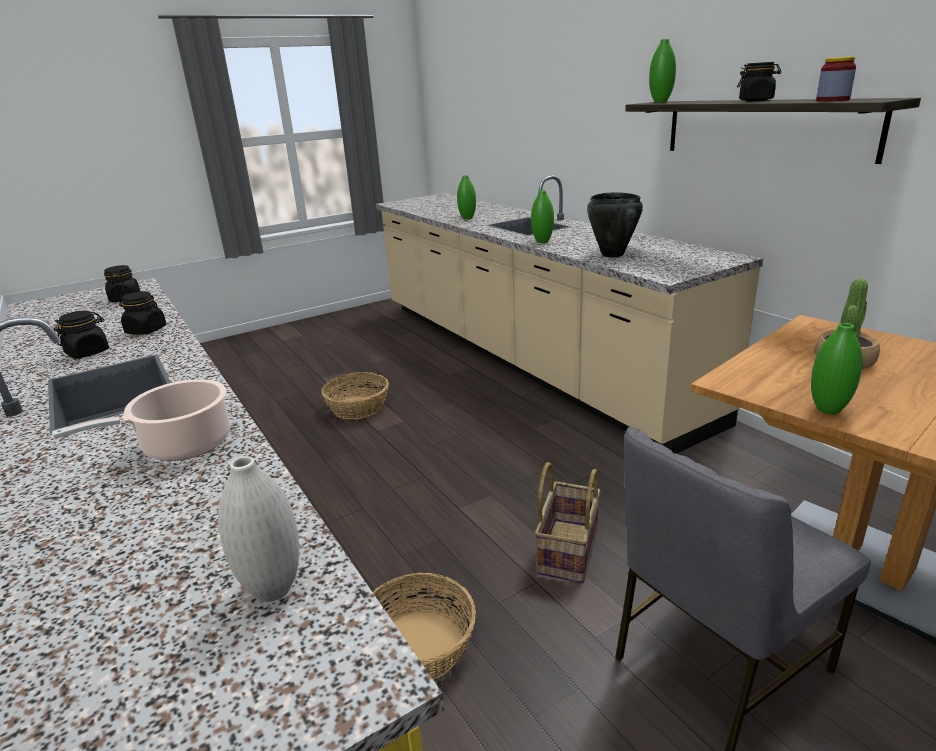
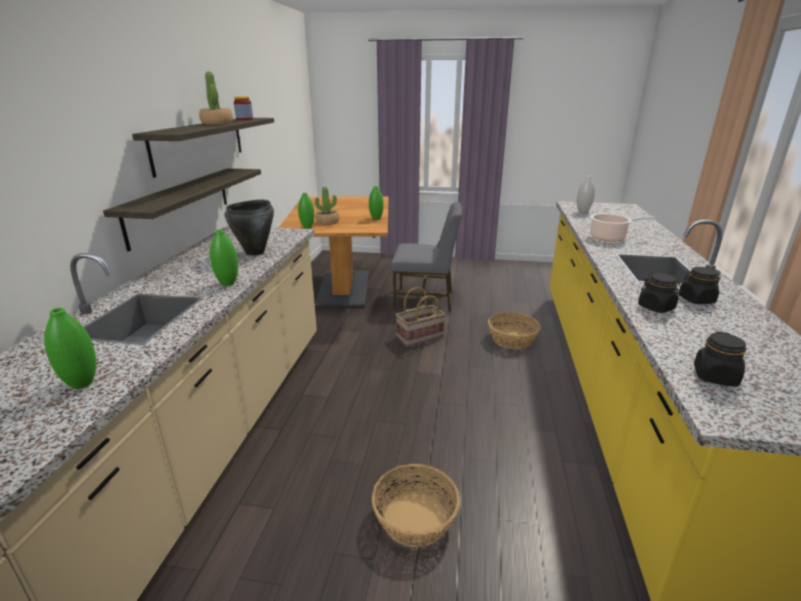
camera: 140 degrees left, 0 degrees up
(660, 101) = (157, 132): green vase -> green vase (307, 227)
(698, 193) = (180, 204): none -> shelf
(756, 101) = (217, 123): black jar -> potted plant

